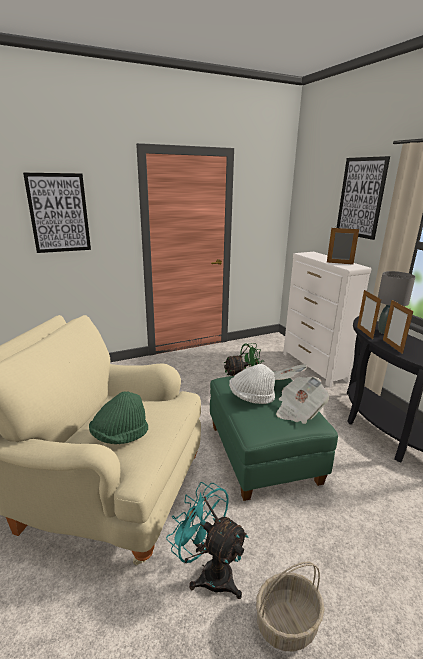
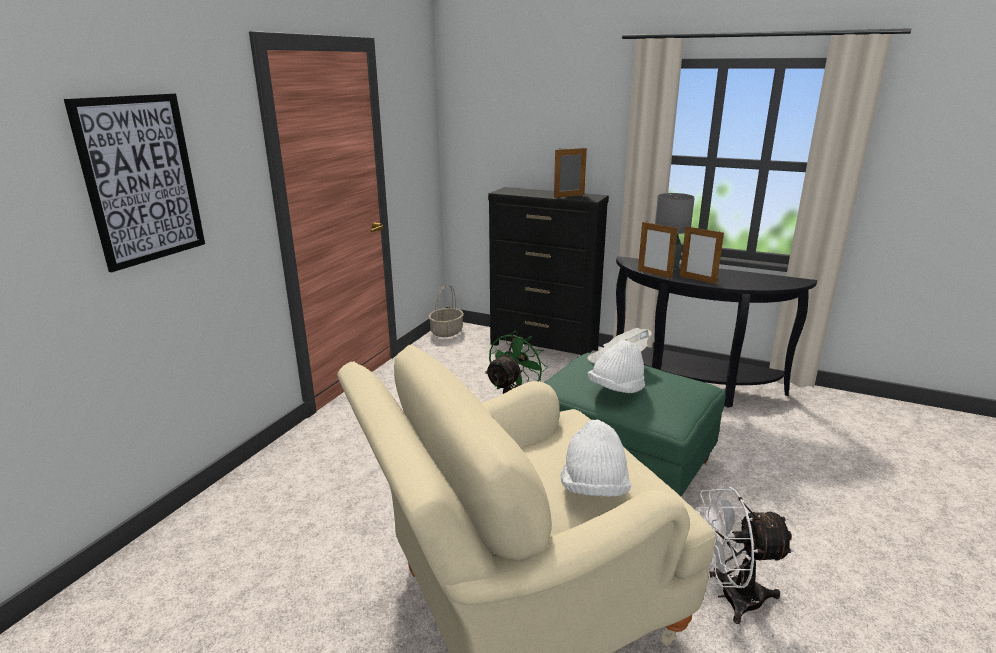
camera: 40 degrees left, 0 degrees up
(120, 435) = (594, 488): green hat -> white hat
(209, 571) = (730, 597): turquoise fan -> white fan
(287, 622) = (827, 586): basket -> basket (446, 332)
(299, 410) = (676, 381): newspaper -> none
(314, 367) = (544, 347): white dresser -> black dresser
(361, 198) = (572, 106): picture -> none

